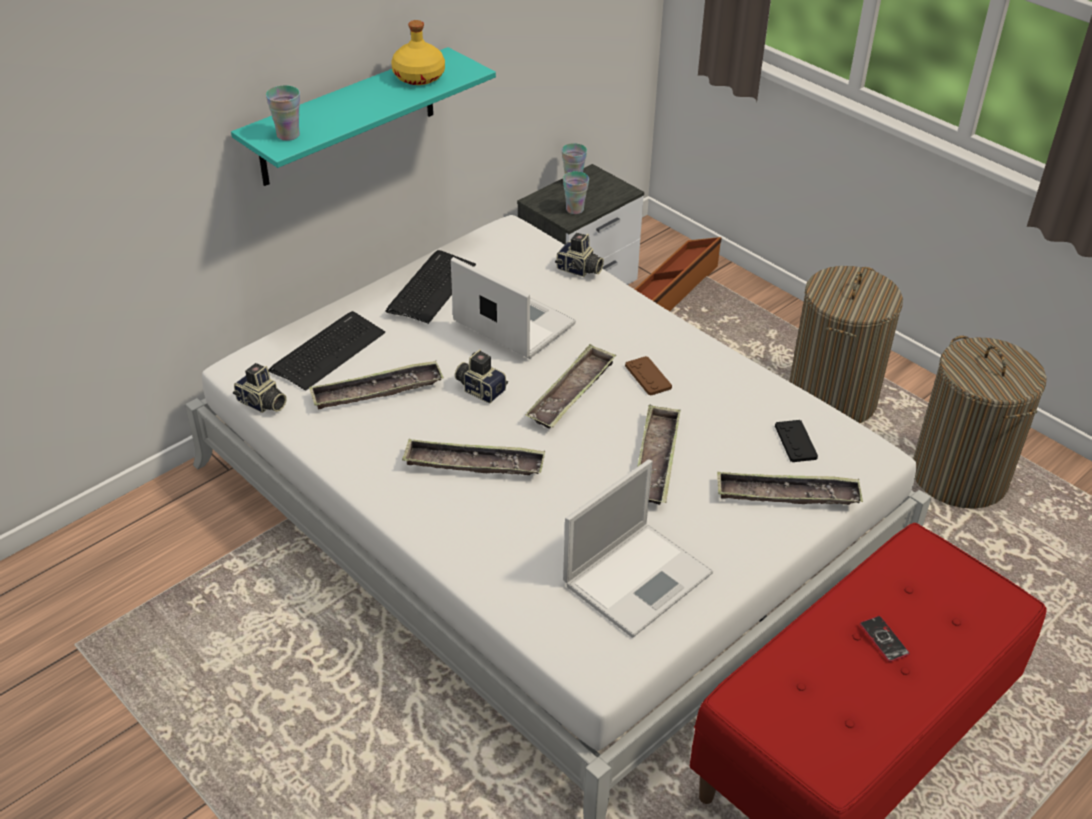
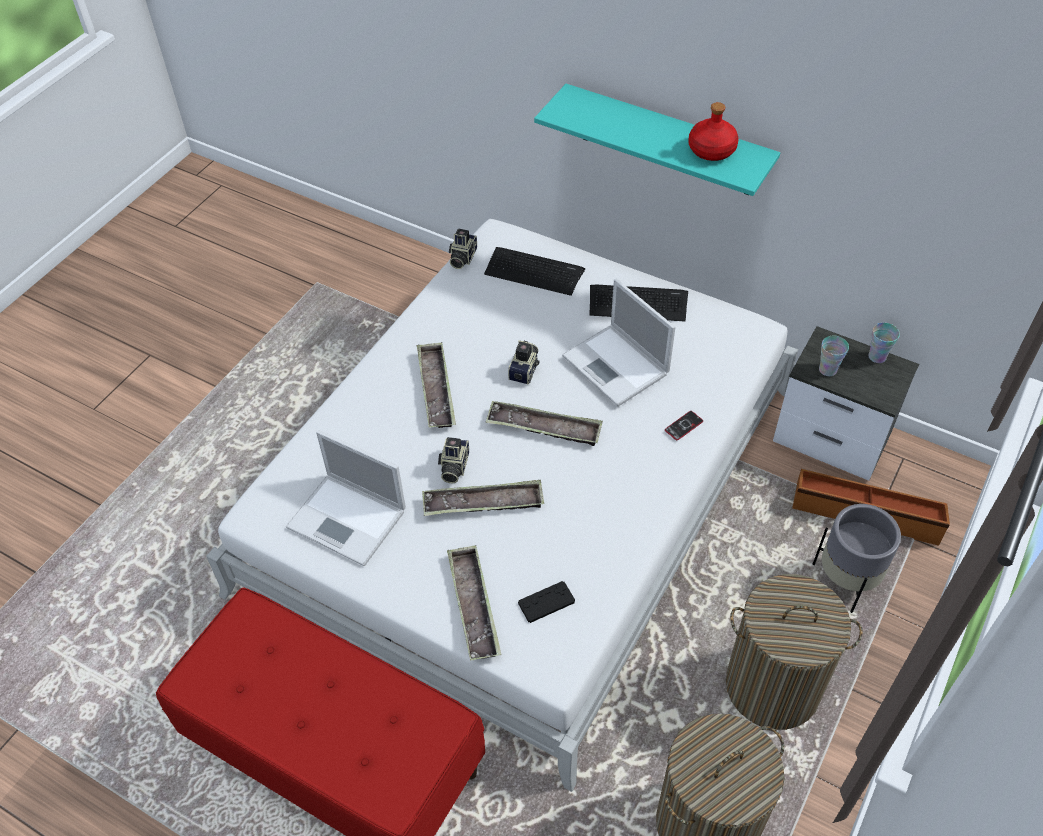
camera: 75 degrees right, 10 degrees up
(288, 135) = (574, 111): cup -> none
(377, 391) = (499, 312): tray -> none
(419, 77) = (711, 150): yellow bottle -> red bottle
(512, 323) = (617, 366): laptop -> laptop turned 120 degrees clockwise
(579, 270) = (718, 392): camera -> camera (453, 467)
(648, 377) = (591, 476): brown game controller -> none
(737, 326) = (845, 582): none -> grey planter
(884, 639) = (327, 703): phone -> phone (683, 426)

